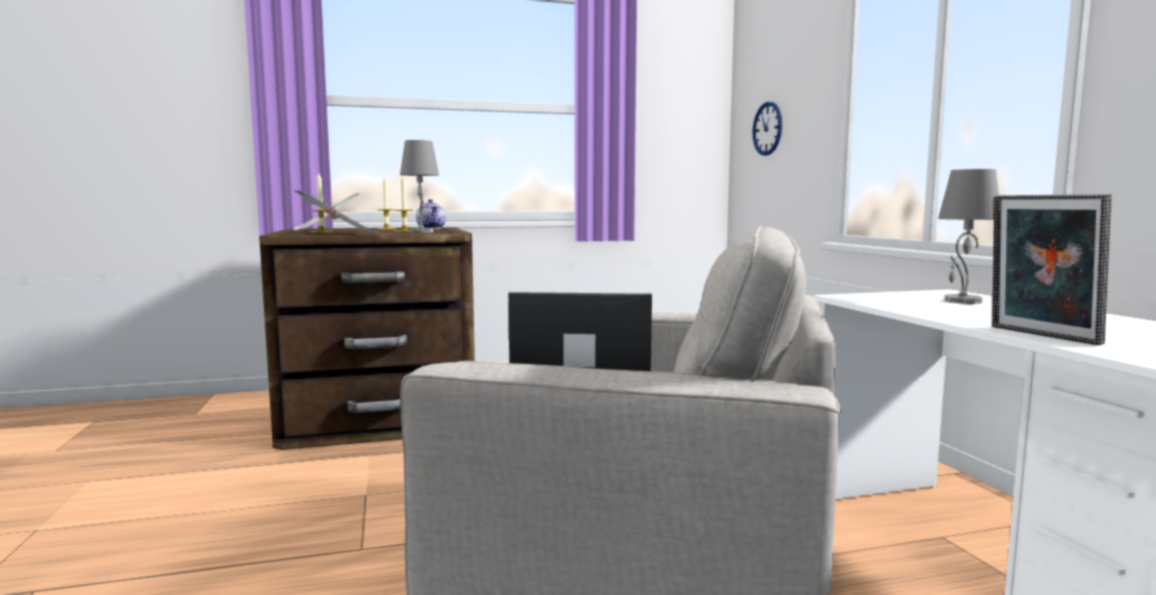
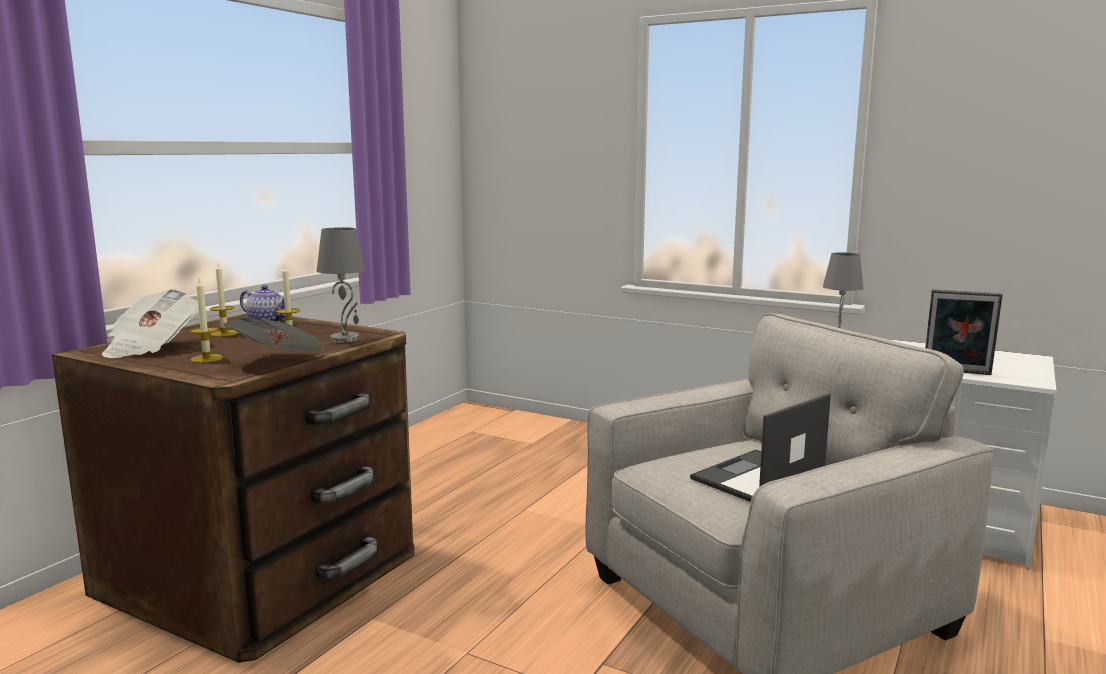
camera: 45 degrees left, 5 degrees up
(767, 128) = (527, 171): wall clock -> none

